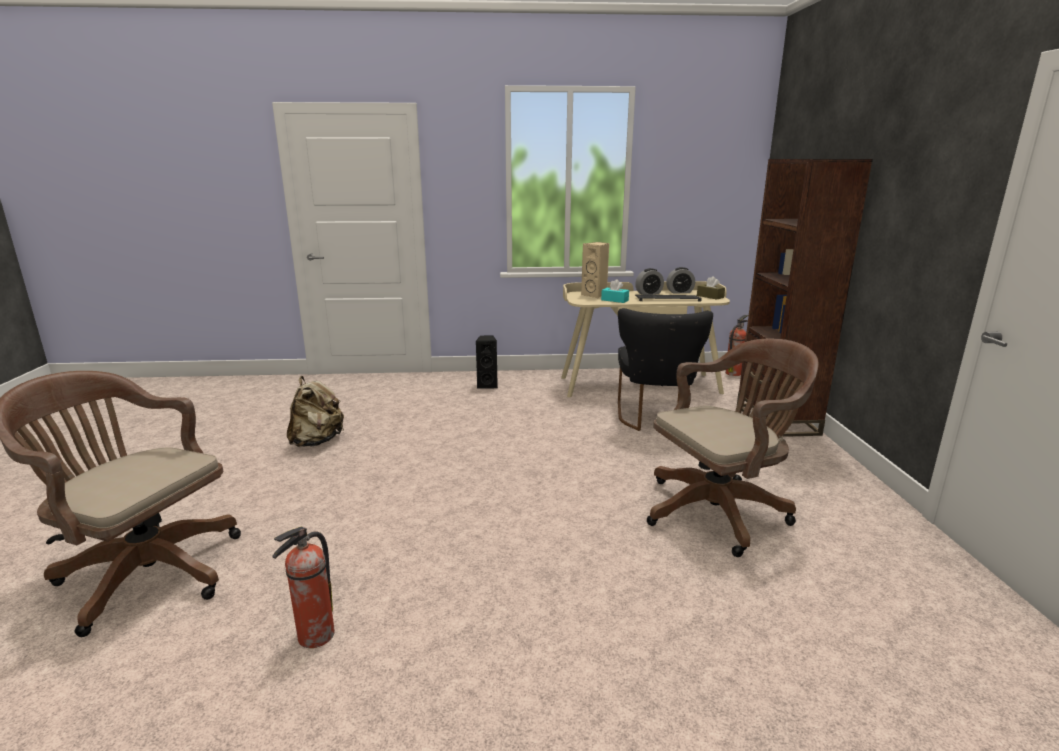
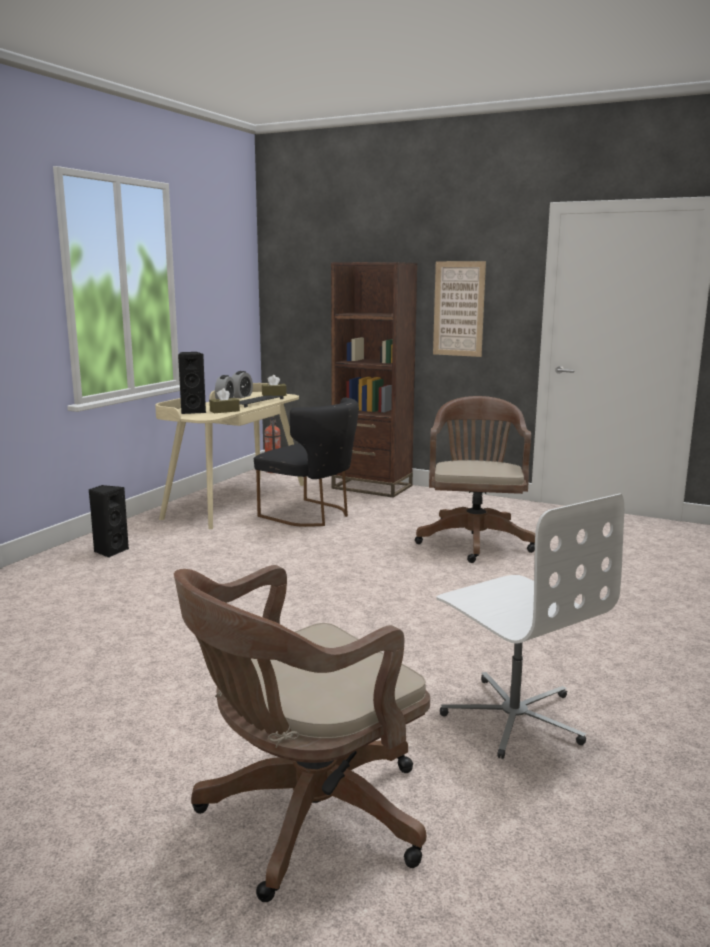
camera: 60 degrees left, 5 degrees down
(314, 636) = (514, 716): fire extinguisher -> white office chair
(317, 441) = (95, 667): beige backpack -> none
(595, 295) = (193, 411): beige speaker -> black speaker
(614, 300) = (224, 411): turquoise tissue box -> brown tissue box
(902, 224) = (458, 309): none -> picture

